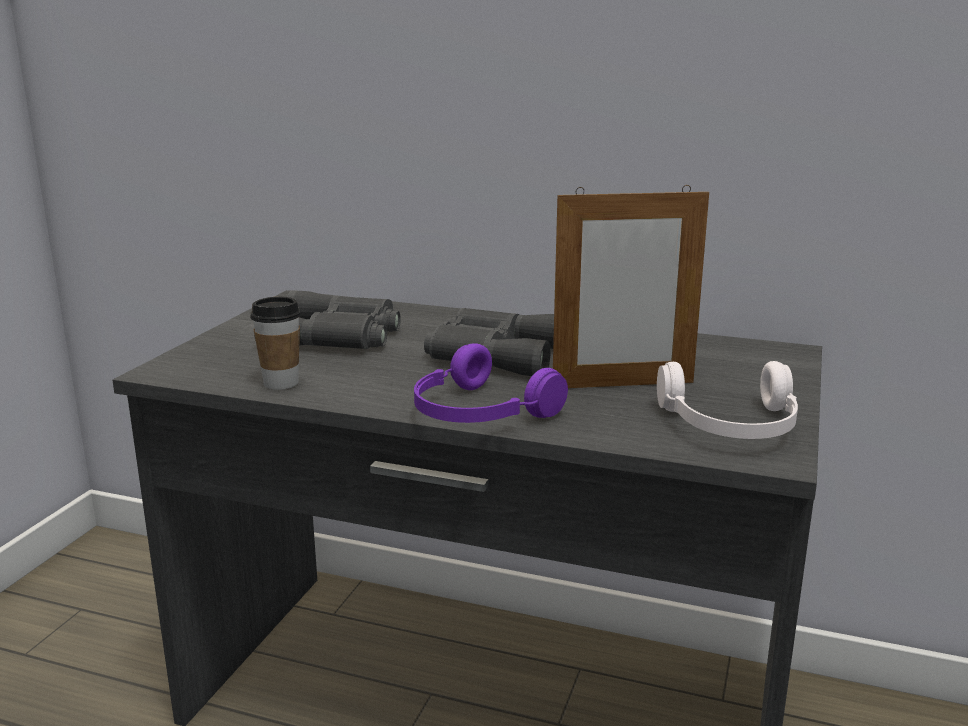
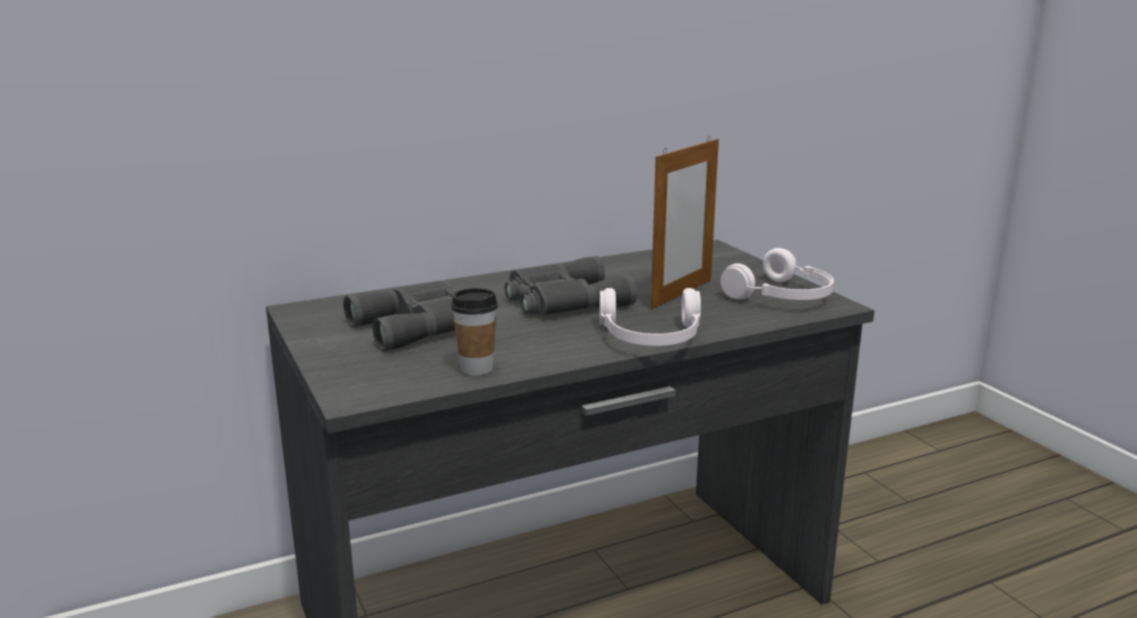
camera: 45 degrees left, 0 degrees up
(478, 413) = (651, 338): purple headphones -> white headphones

